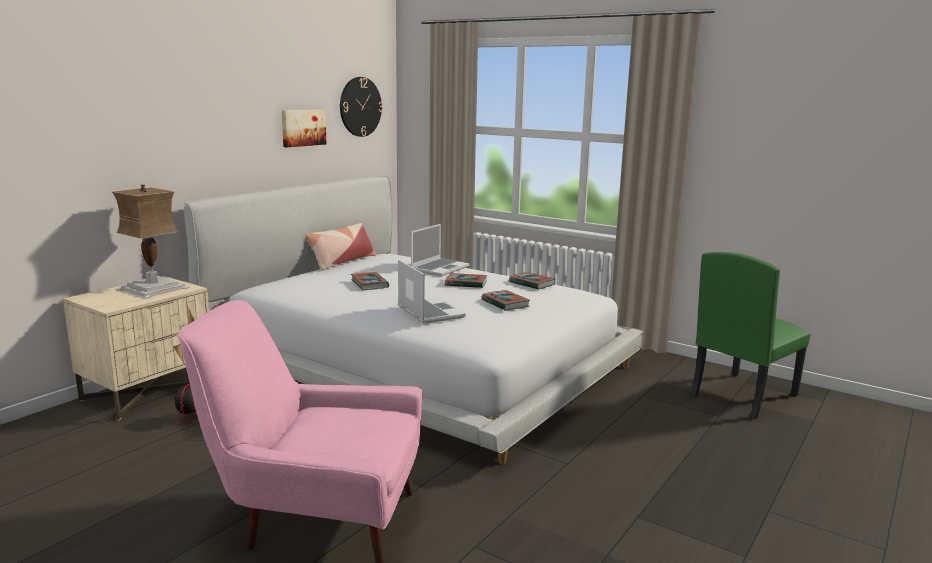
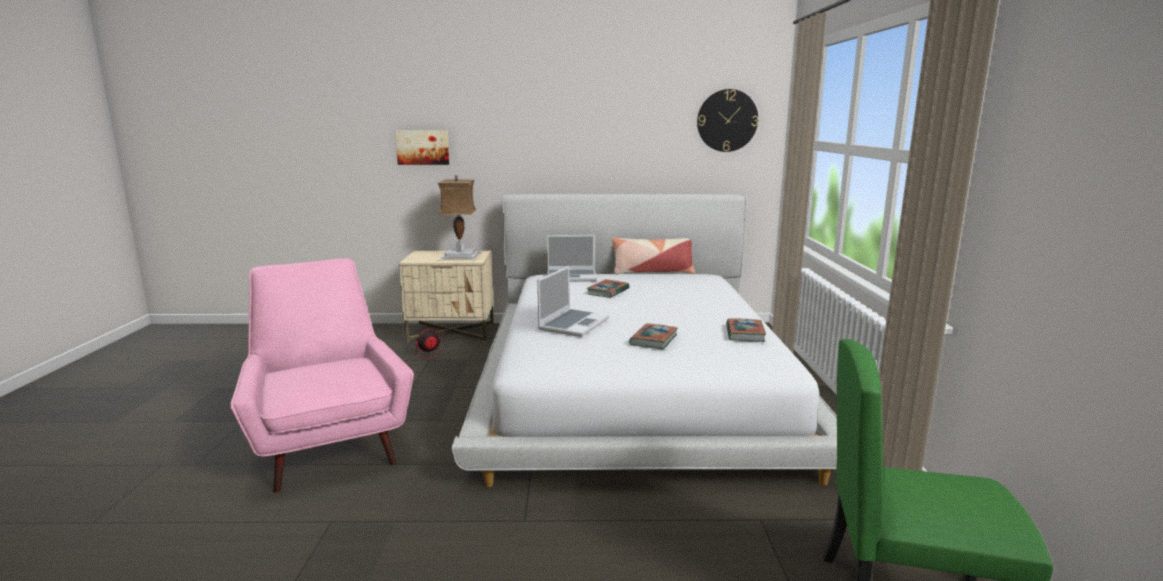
camera: 55 degrees right, 0 degrees up
(303, 127) = (646, 139): picture -> picture (423, 147)
(440, 268) = (705, 296): laptop -> laptop (572, 277)
(466, 283) = (681, 314): book -> none

